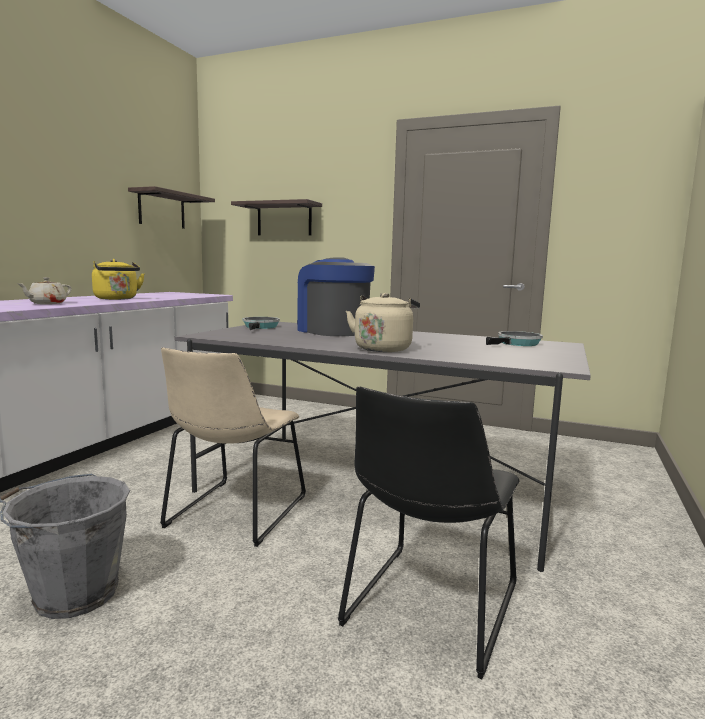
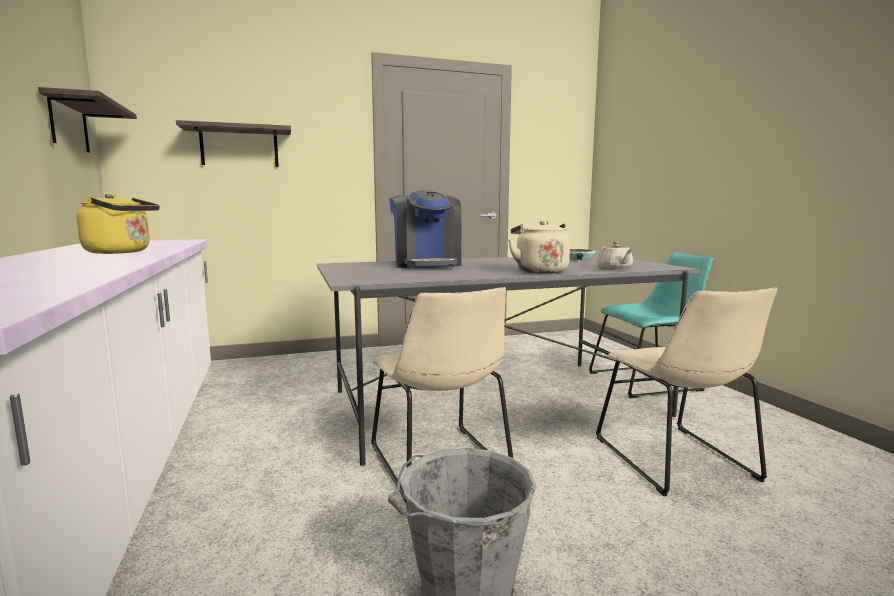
camera: 40 degrees left, 0 degrees up
(47, 303) = (83, 264): beige teapot -> beige teapot (614, 268)
(261, 327) = (351, 269): frying pan -> none
(332, 331) = (426, 264): coffee machine -> coffee machine turned 120 degrees counterclockwise
(429, 608) = (677, 461): black chair -> beige chair
(602, 526) = (648, 381): none -> turquoise chair

